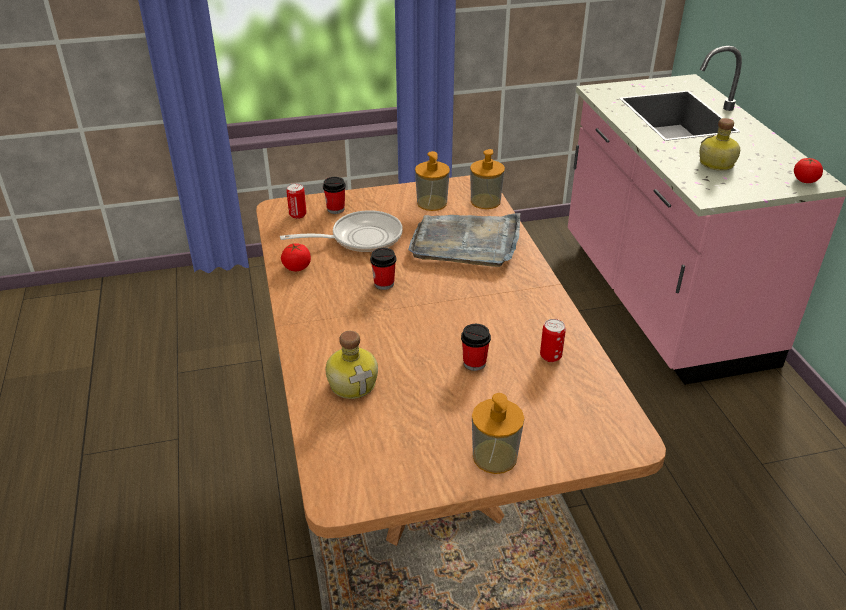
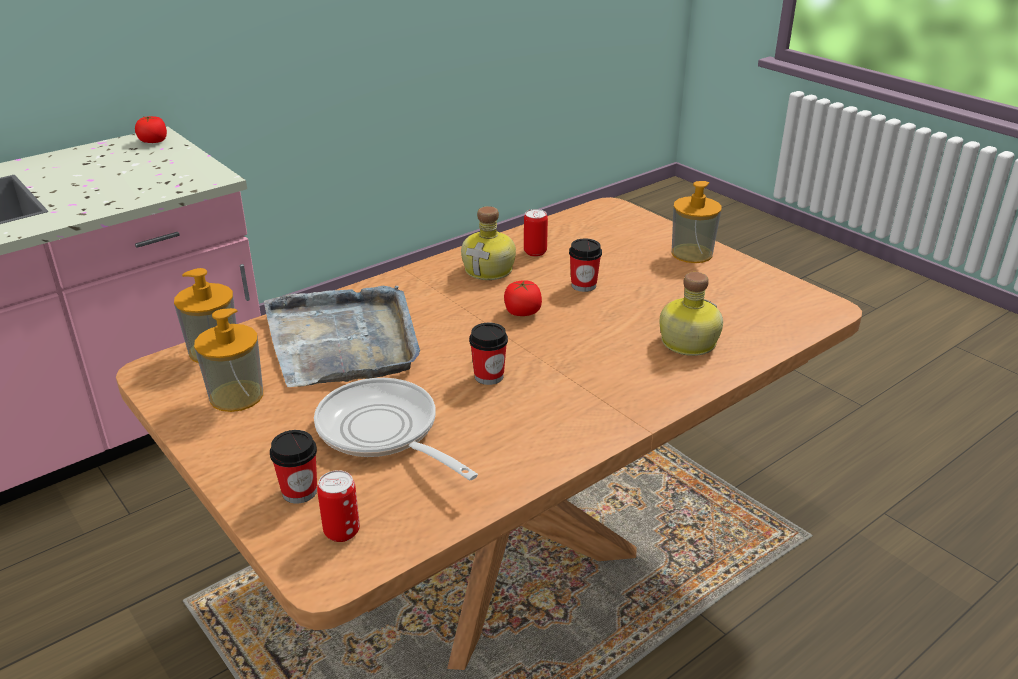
camera: 115 degrees left, 5 degrees down
(297, 267) = (505, 467): tomato -> tomato (522, 312)
(716, 164) = (121, 179): bottle -> bottle (490, 270)

